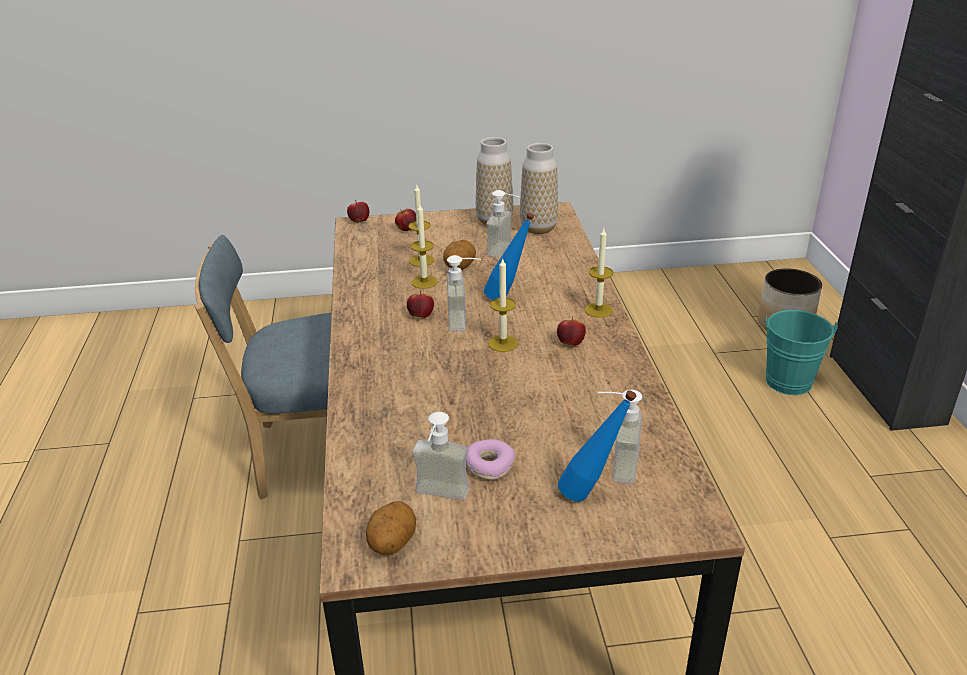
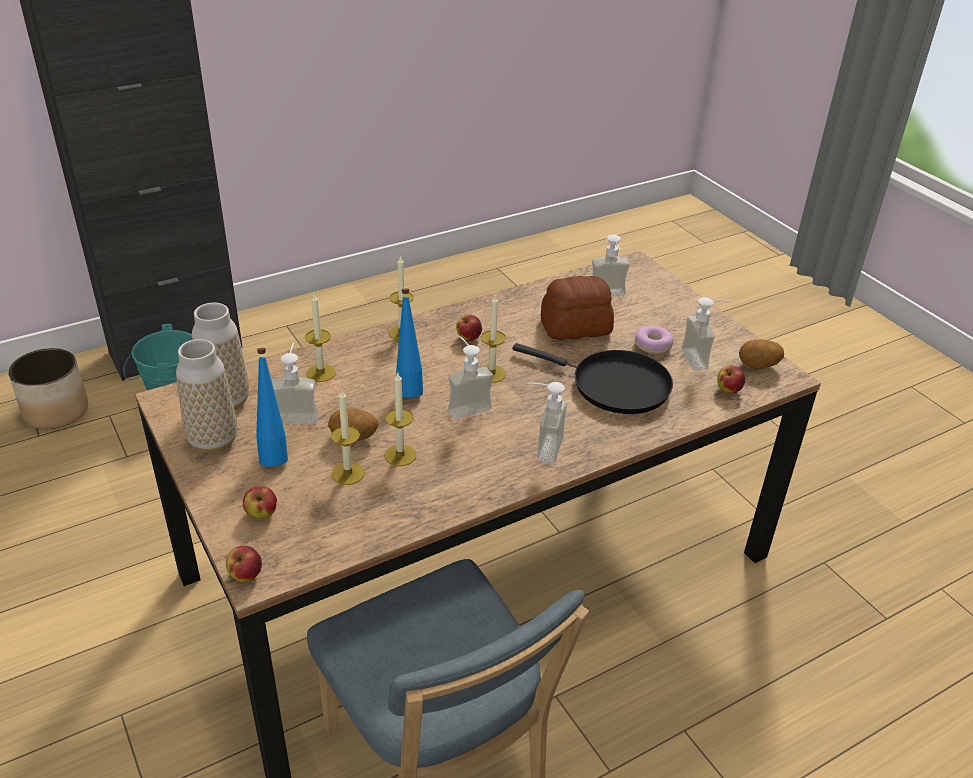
camera: 115 degrees left, 5 degrees up
(381, 344) = (541, 446): none -> soap dispenser
(421, 316) = (473, 436): apple -> apple (728, 390)
(435, 411) = (614, 385): none -> black frying pan
(554, 265) = (321, 373): none -> candle
(559, 417) = (574, 327): none -> bread
(591, 495) = (645, 301): blue bottle -> blue bottle (273, 454)

